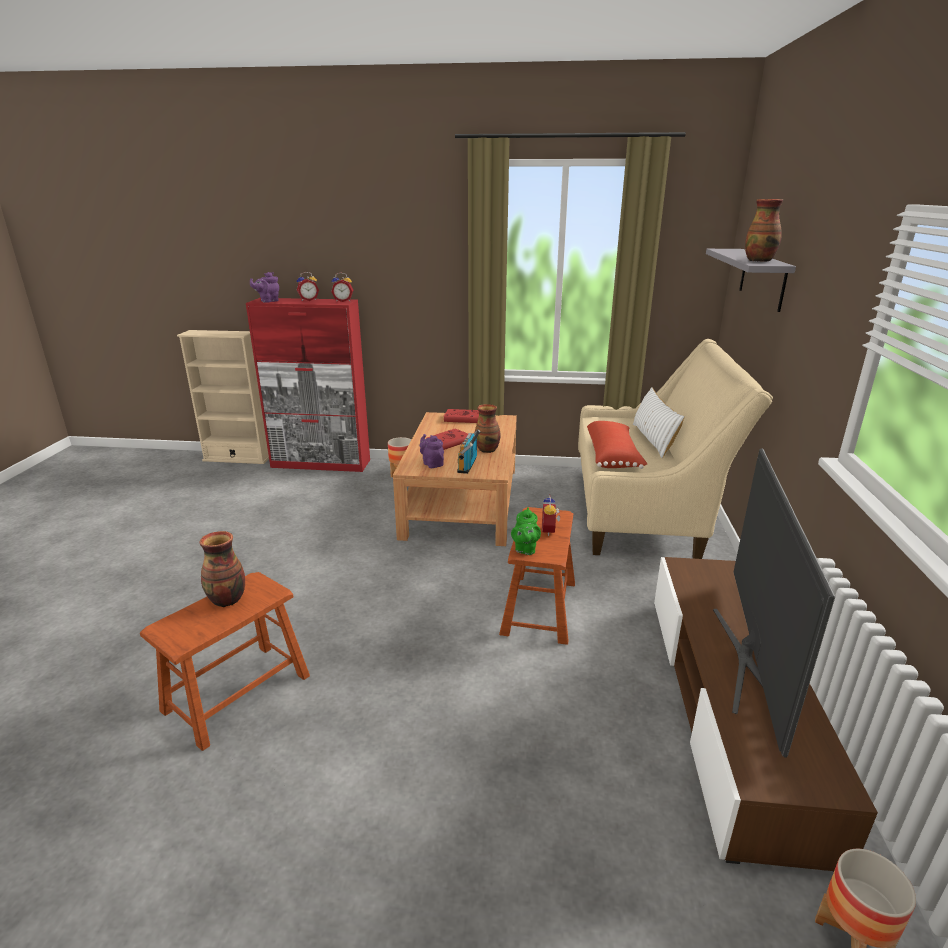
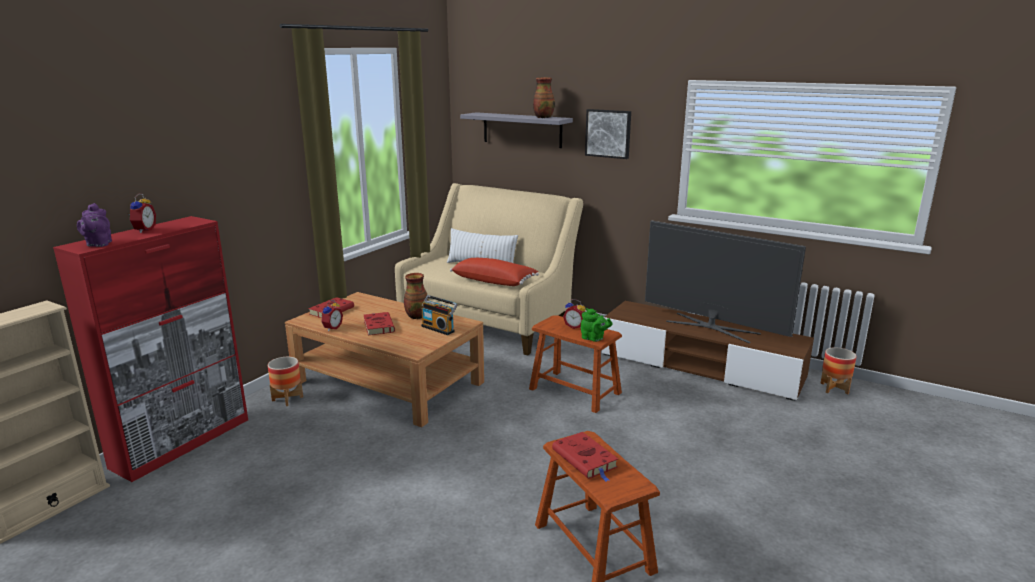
camera: 65 degrees left, 5 degrees down
(227, 600) = (586, 460): vase -> red book
(343, 301) = (189, 220): alarm clock -> alarm clock (331, 328)
(432, 464) = (416, 341): purple teapot -> none
(815, 297) = (608, 133): none -> picture

